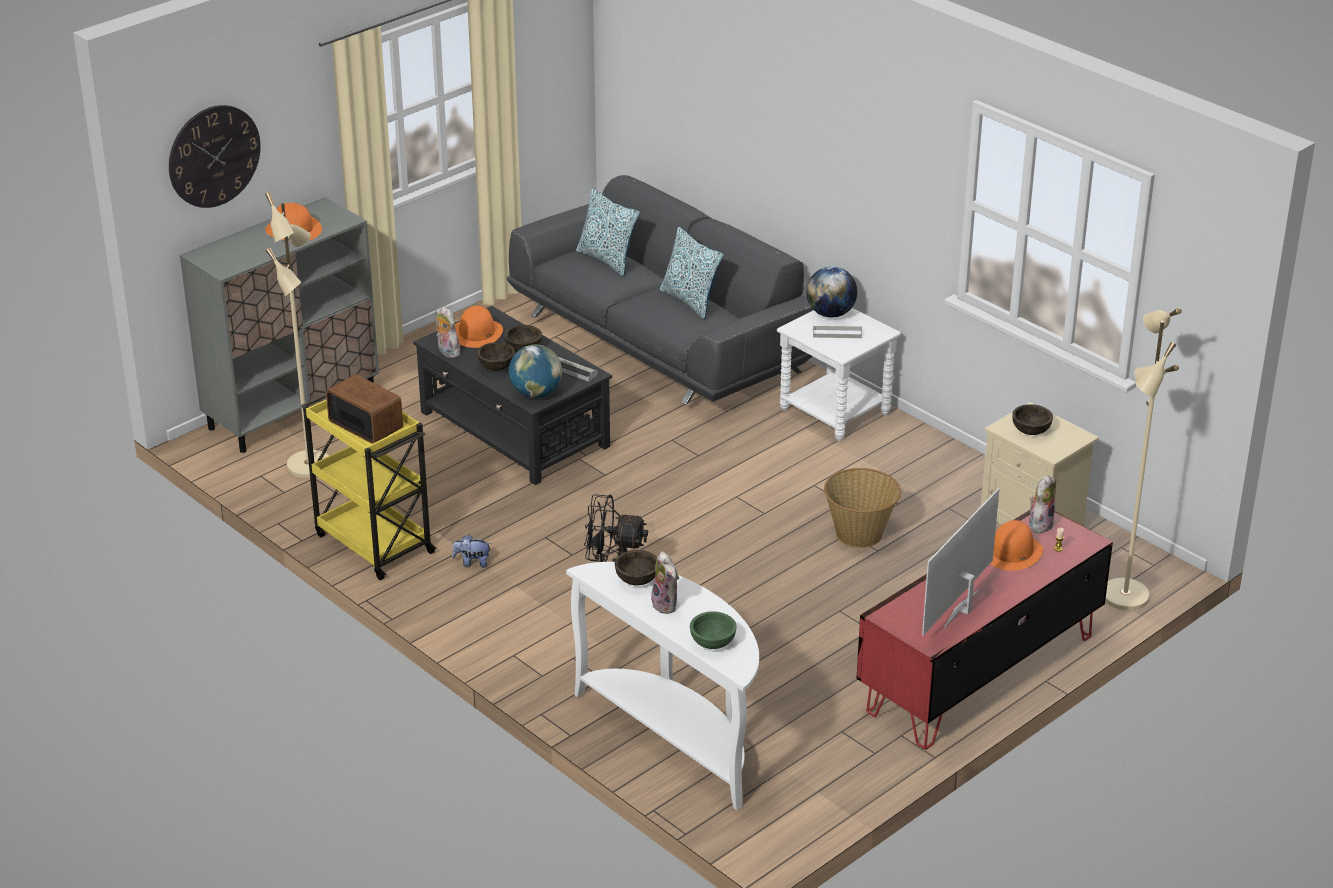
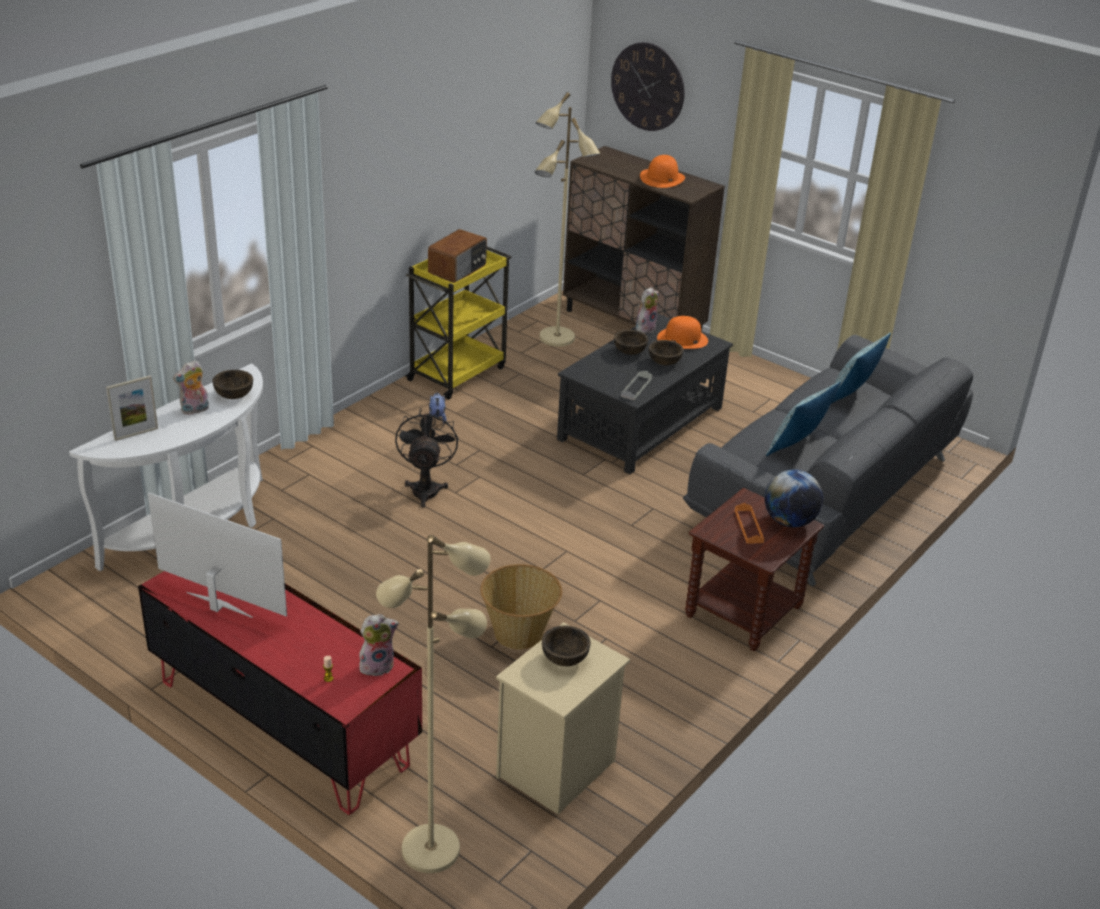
camera: 80 degrees right, 0 degrees up
(293, 409) = (633, 324): grey cabinet -> brown cabinet
(536, 393) = (591, 372): globe -> none
(712, 642) = (136, 434): green bowl -> picture frame
(836, 412) = (744, 612): white side table -> brown side table
(837, 333) = (748, 526): grey tray -> orange tray
(1012, 551) = (323, 642): orange hat -> none
(1040, 524) = (377, 665): plush toy -> plush toy turned 45 degrees counterclockwise

